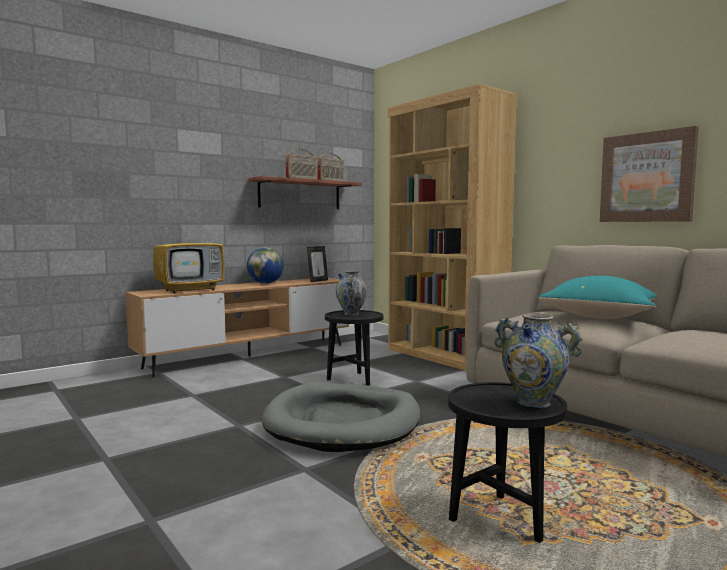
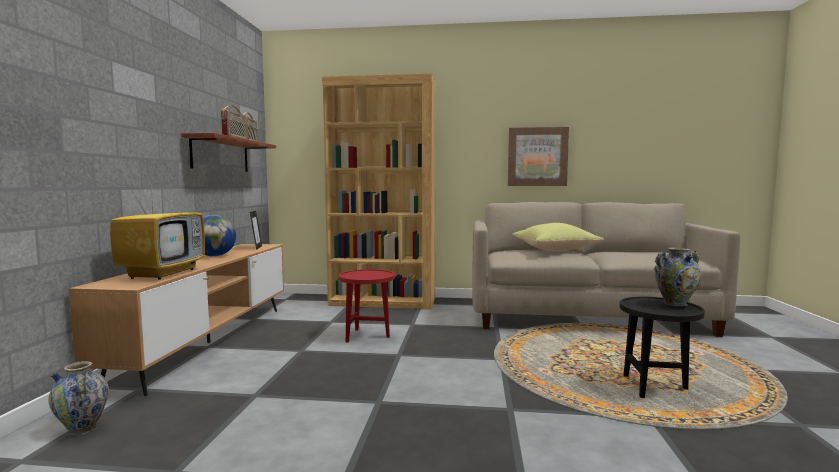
camera: 45 degrees left, 0 degrees up
(343, 422) = (445, 369): grey dog bed -> none
(351, 314) = (360, 274): vase -> vase (82, 429)
(354, 380) = (367, 336): black side table -> red side table
(601, 317) = (555, 250): turquoise pillow -> yellow pillow

